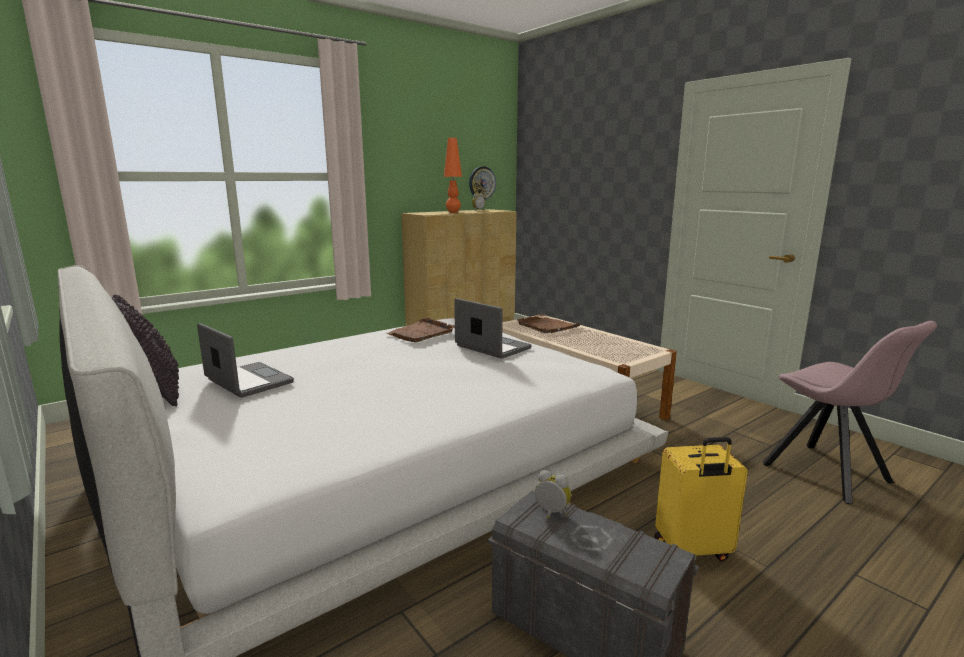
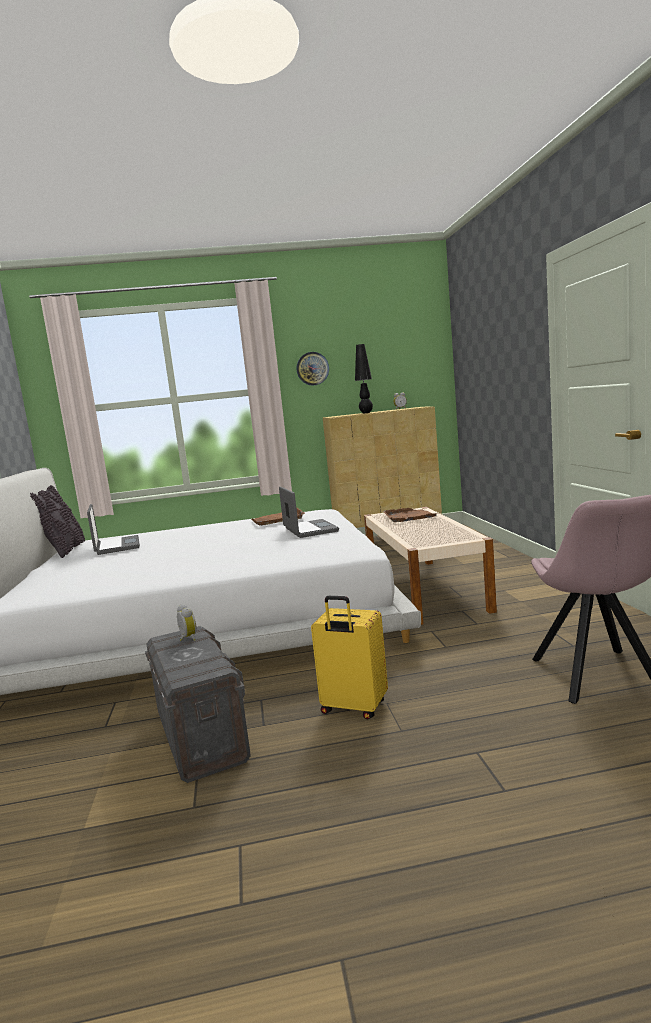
camera: 30 degrees right, 5 degrees down
(453, 212) = (366, 413): orange table lamp -> black table lamp
(482, 183) = (411, 382): wall clock -> wall clock (312, 368)

